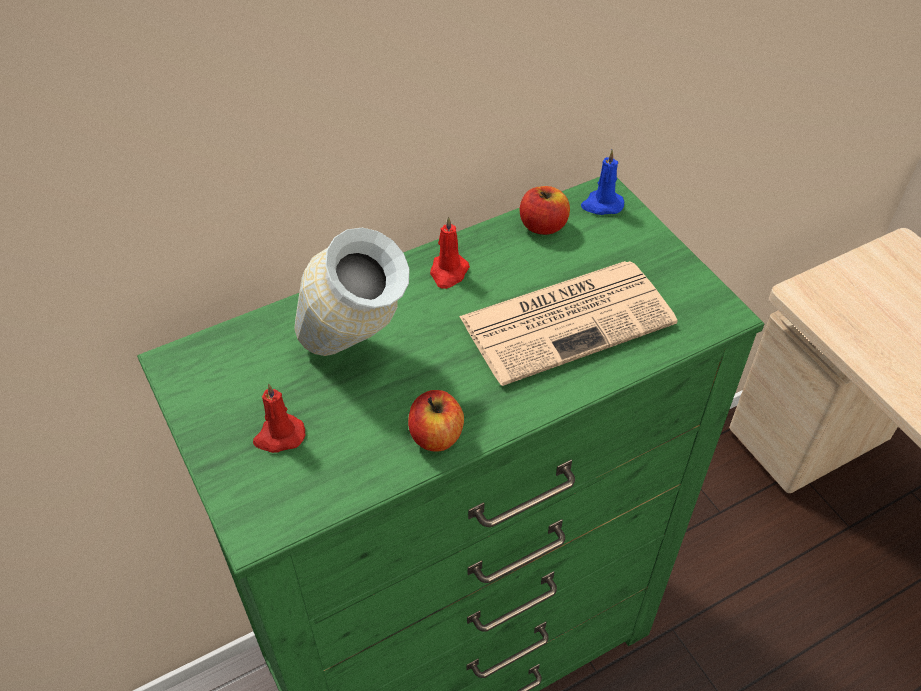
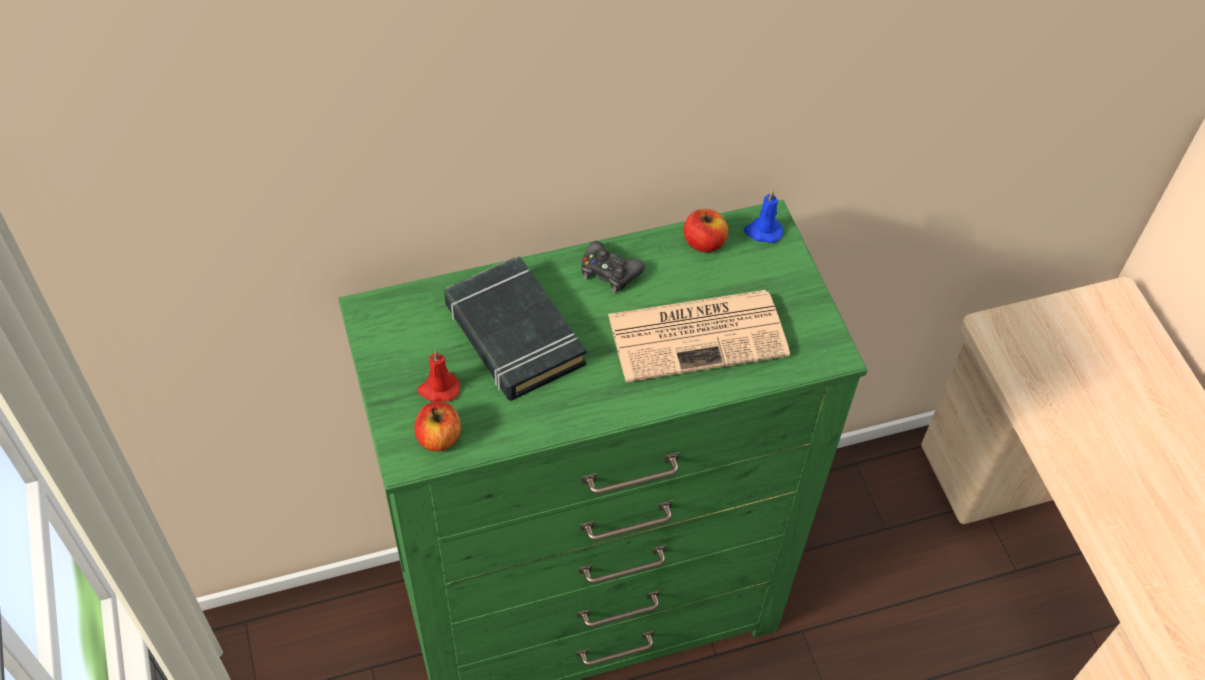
camera: 10 degrees right, 5 degrees up
(355, 358) = (513, 335): vase -> black book
(436, 435) = (562, 413): apple -> apple (439, 437)
(448, 273) = (609, 272): red candle -> black game controller

